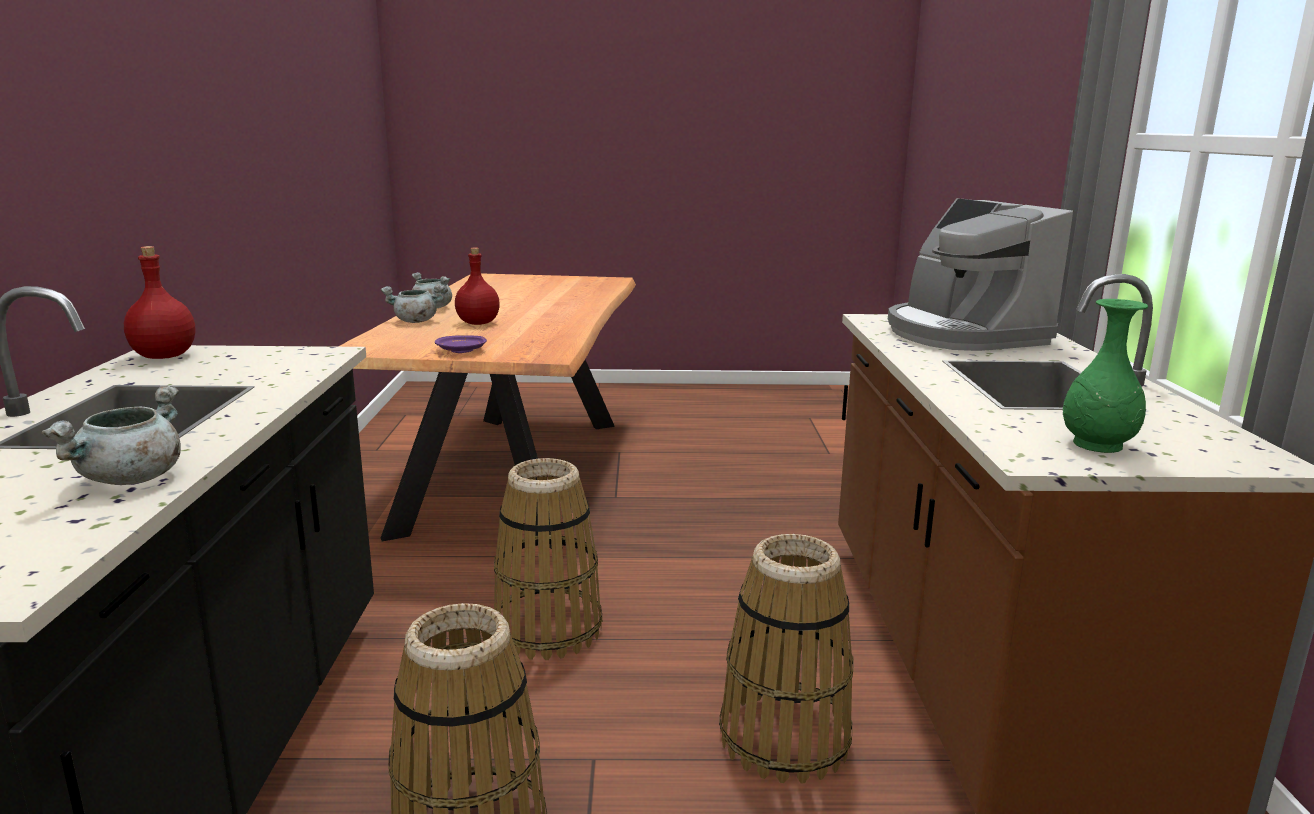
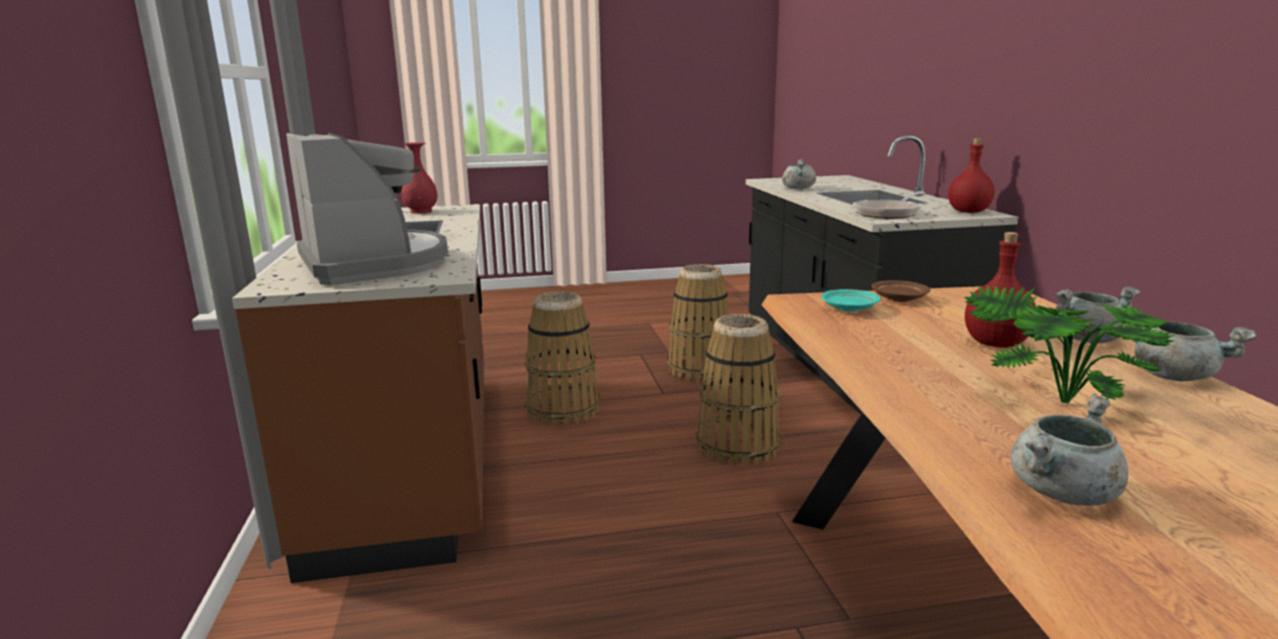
camera: 170 degrees right, 0 degrees up
(276, 363) = (889, 213): none -> frying pan
(462, 351) = (898, 298): purple plate -> brown plate
(521, 306) = (1050, 401): none -> potted plant
(521, 347) = (849, 308): none -> turquoise plate
(583, 292) = (1063, 494): none -> grey cooking pot
(1096, 445) = (421, 211): green vase -> red vase

